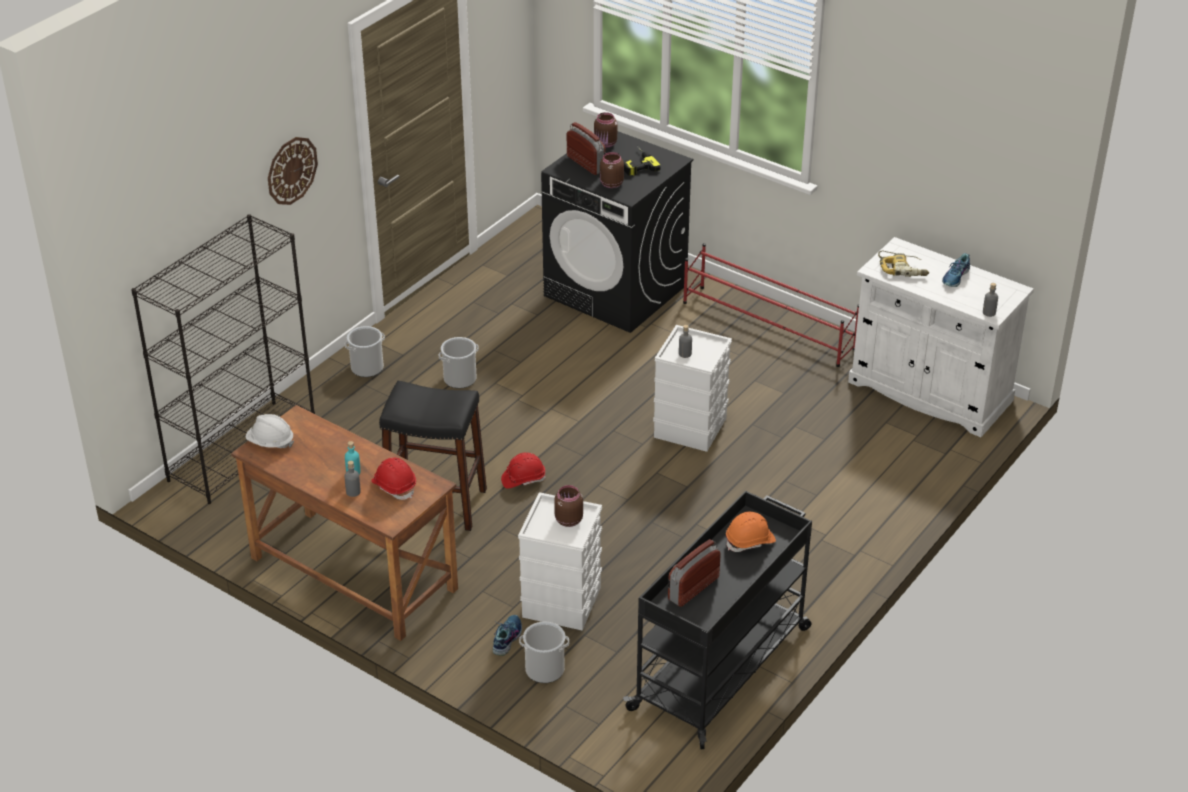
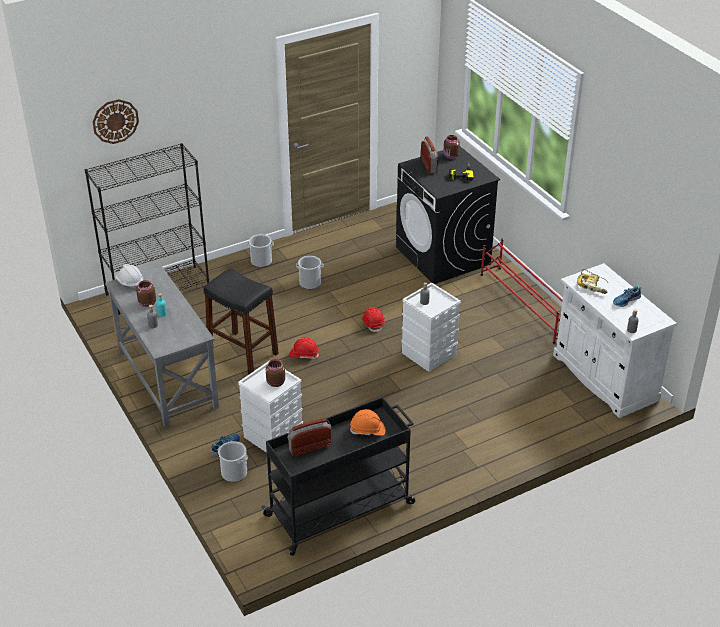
camera: 25 degrees right, 0 degrees up
(291, 170) = (220, 123): wall clock -> wall clock (115, 121)
(353, 574) = (166, 380): brown desk -> grey desk
(394, 486) = (178, 329): red hard hat -> red hard hat (373, 323)
(611, 184) = (435, 181): brown jar -> brown jar (146, 303)

